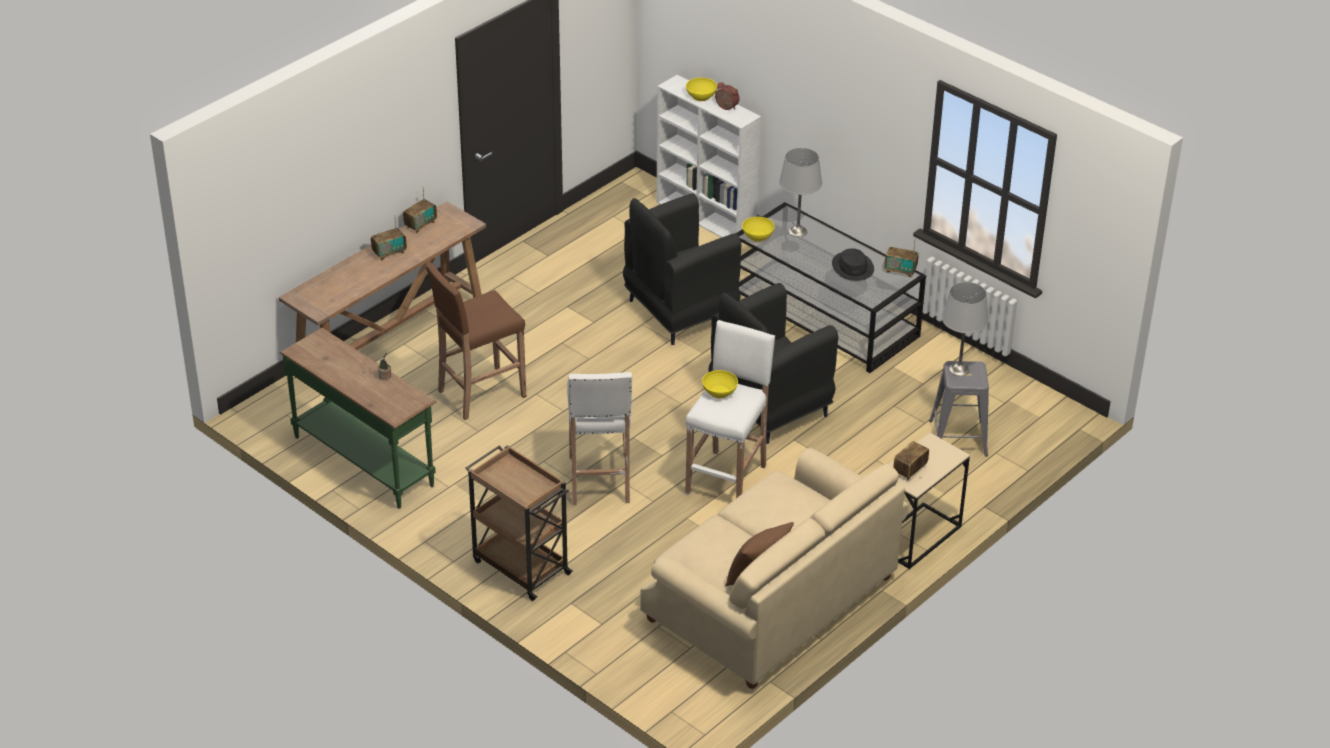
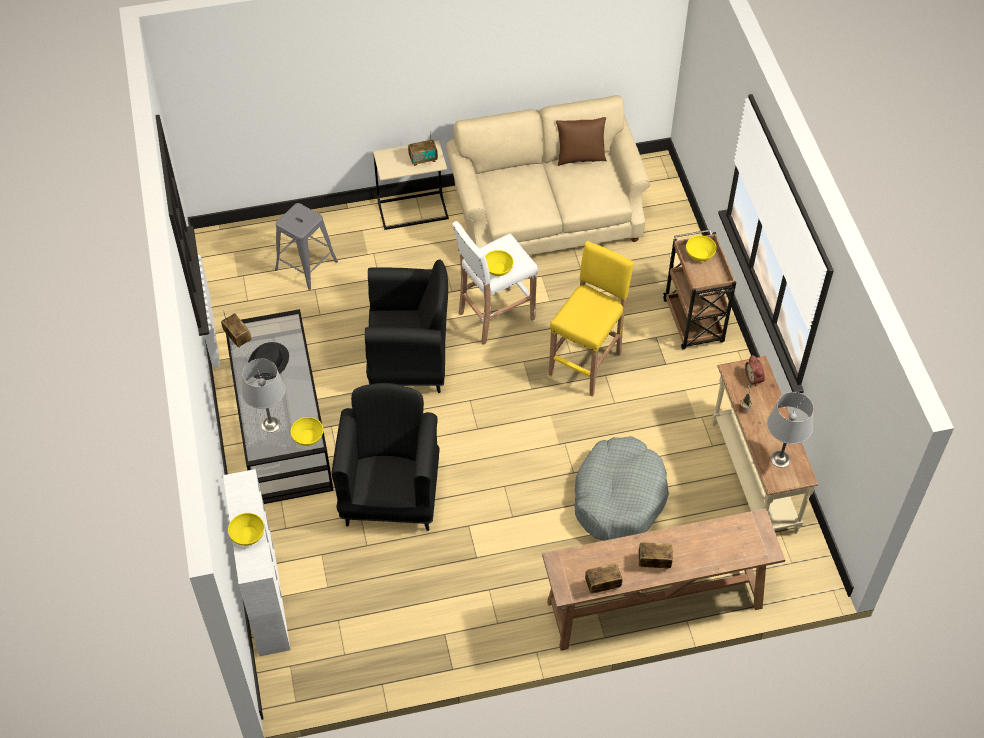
camera: 145 degrees left, 15 degrees up
(365, 460) = (752, 477): green console table -> beige console table
(480, 394) = (618, 497): brown stool -> grey dog bed
(528, 488) = (699, 255): none -> yellow bowl
(599, 481) = (586, 363): white stool -> yellow stool
(679, 312) = (391, 495): black armchair -> black armchair turned 90 degrees counterclockwise
(726, 107) = (241, 505): alarm clock -> alarm clock (754, 378)
(959, 369) = (299, 225): grey table lamp -> grey table lamp (780, 459)

